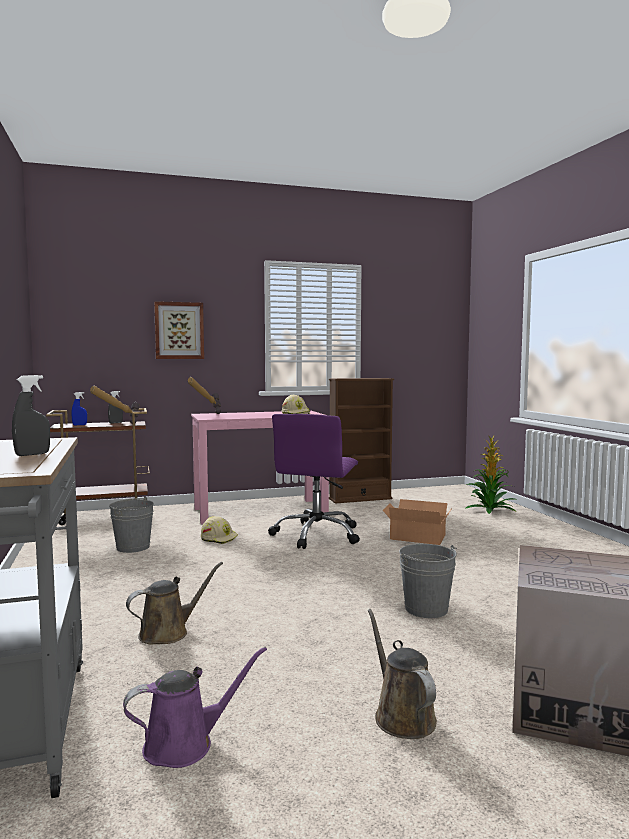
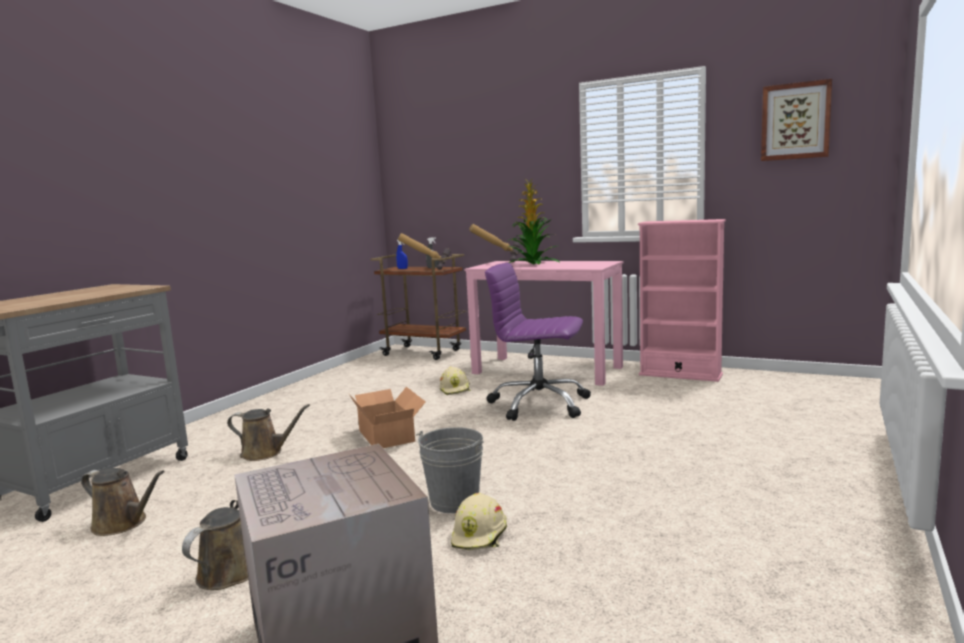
camera: 45 degrees right, 5 degrees up
(32, 454) = (75, 298): grey spray bottle -> none
(133, 547) = (386, 383): grey bucket -> none
(179, 330) = (494, 174): picture -> picture (795, 121)
(185, 744) = (123, 524): purple watering can -> brown watering can
(296, 413) = (582, 265): beige hard hat -> beige hard hat (480, 535)
(316, 535) = (538, 404): purple office chair -> purple office chair turned 45 degrees clockwise
(360, 498) = (680, 375): brown bookcase -> pink bookcase
(417, 536) = (634, 430): cardboard box -> cardboard box (388, 435)
(490, 510) = (821, 420): potted plant -> potted plant (532, 264)

